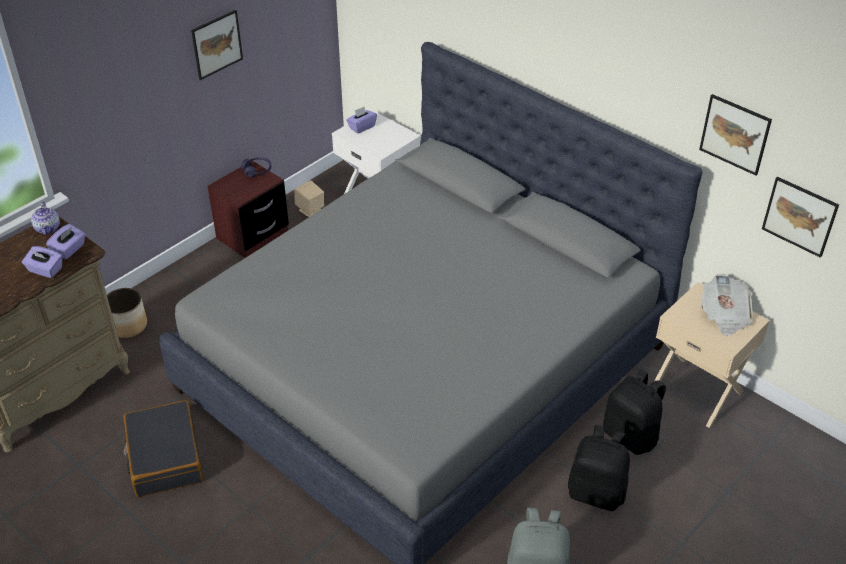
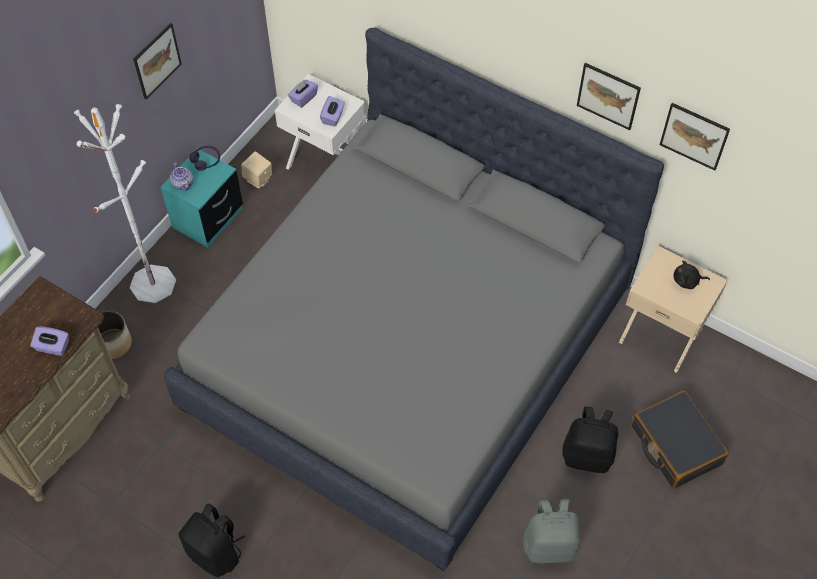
camera: 10 degrees left, 15 degrees up
(48, 228) = (39, 296): teapot -> teapot (183, 183)
(69, 250) = (68, 319): purple tissue box -> purple tissue box (333, 117)
(164, 457) = (190, 483): black suitcase -> black suitcase (675, 445)
(183, 281) = (153, 283): none -> white clothes rack
(252, 235) = (208, 218): brown nightstand -> turquoise nightstand
(631, 436) = (609, 392): black backpack -> black backpack (216, 553)
(724, 316) = (687, 281): newspaper -> black plush toy
(799, 216) = (756, 204): picture -> picture (608, 96)

